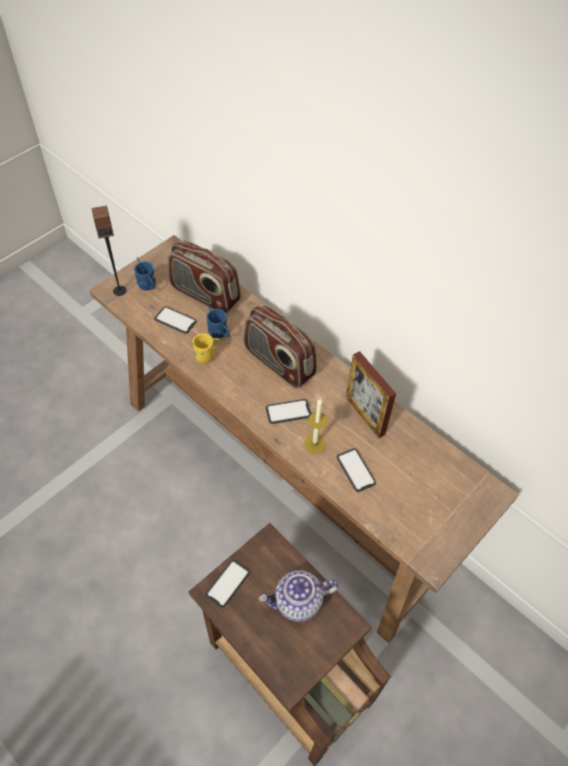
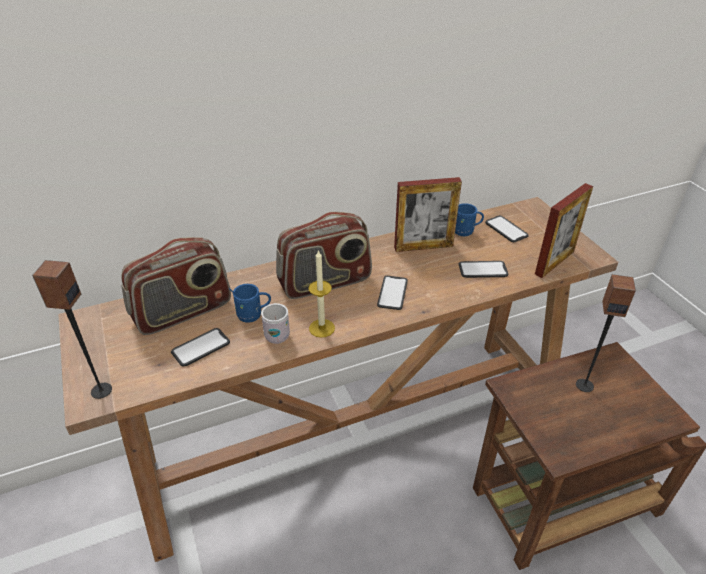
camera: 65 degrees left, 15 degrees down
(148, 287) = (123, 359): blue mug -> blue mug (466, 231)
(207, 356) = (277, 334): yellow mug -> white mug
(228, 583) = (551, 436): phone -> phone (506, 229)
(297, 602) = (584, 385): teapot -> speaker
(315, 444) = (441, 286): candle -> candle (321, 328)
(401, 529) = (554, 262): none -> picture frame

